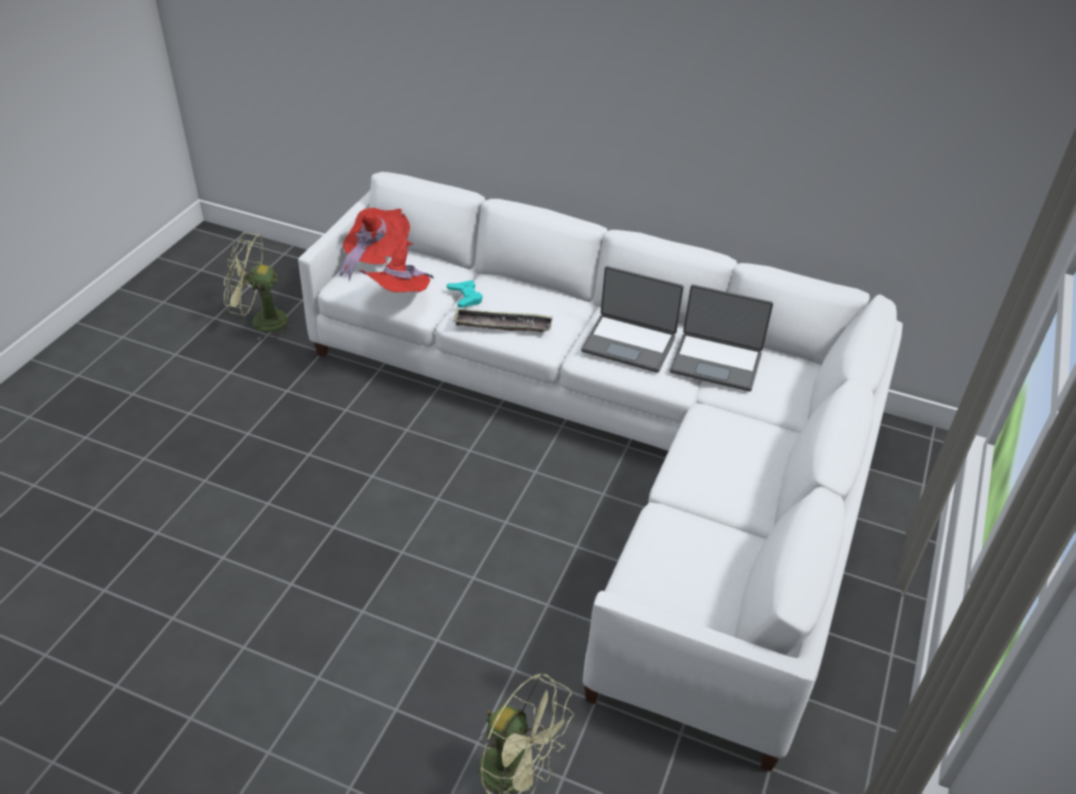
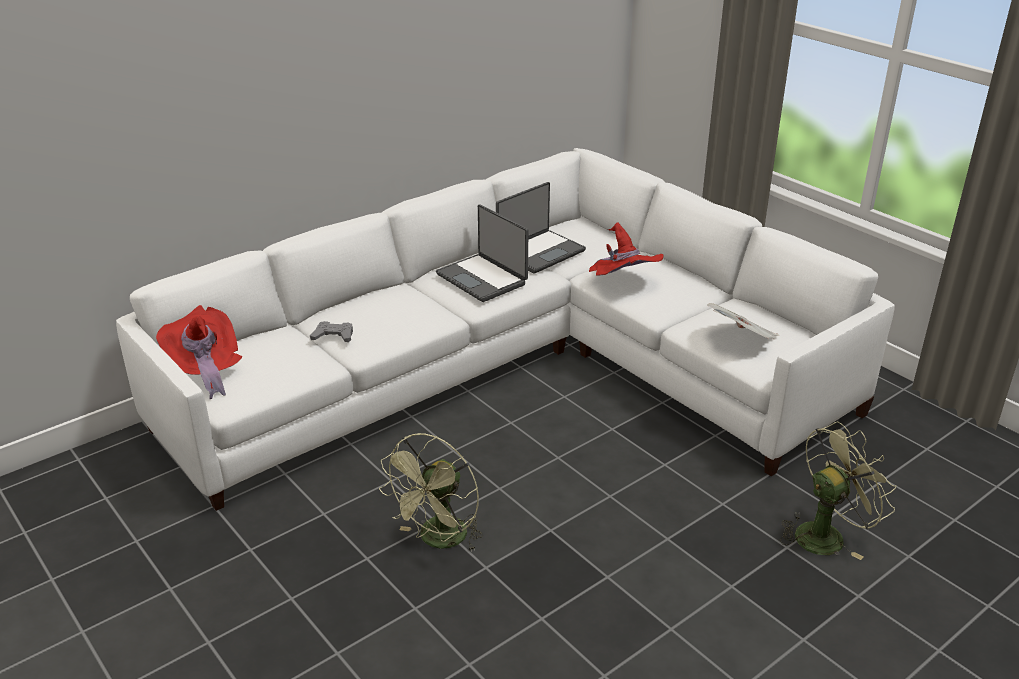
camera: 60 degrees left, 10 degrees down
(261, 322) = (107, 540): green fan -> green fan (438, 541)
(400, 299) = (295, 371): red hat -> red hat (622, 284)
(465, 297) = (333, 336): turquoise game controller -> grey game controller
(502, 325) = (397, 328): tray -> none
(629, 343) = (483, 278): laptop -> laptop turned 90 degrees clockwise
(669, 566) = (742, 339): none -> newspaper

